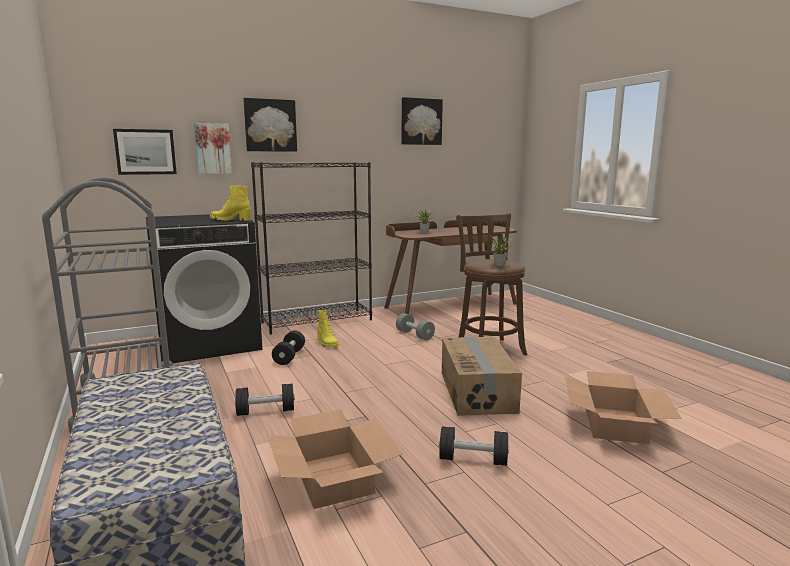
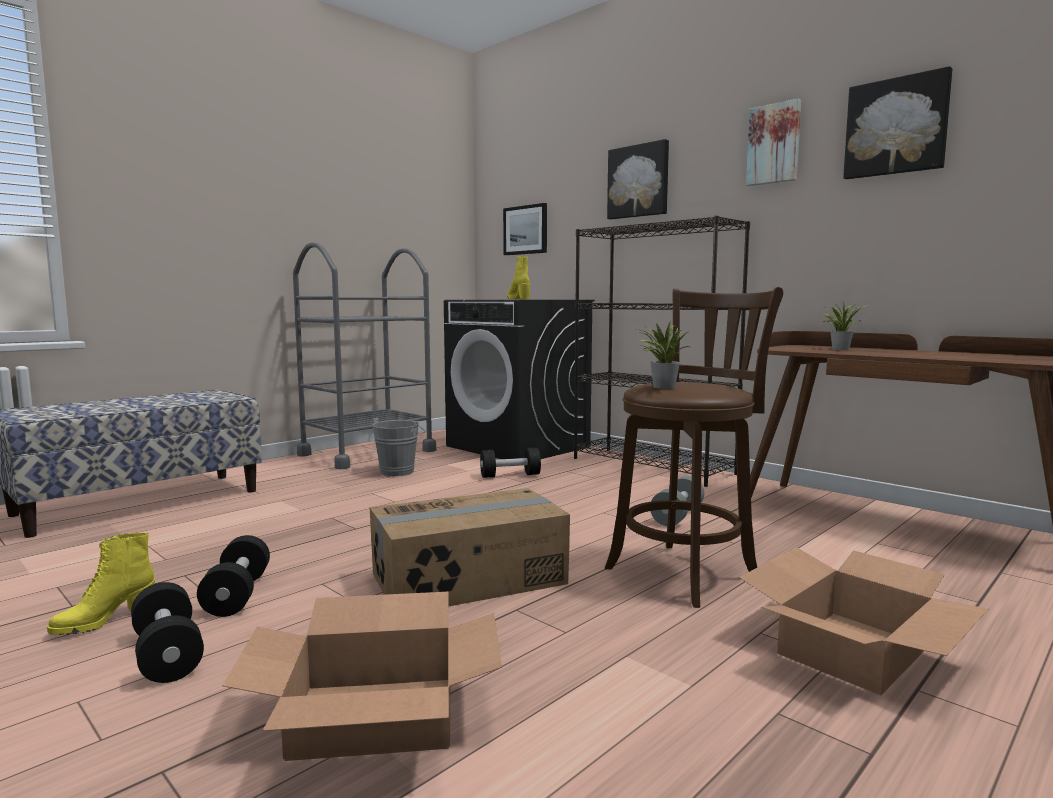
camera: 70 degrees right, 5 degrees down
(213, 148) = (579, 220): picture -> picture (774, 144)
(222, 390) = (399, 471): none -> grey bucket
(266, 411) = (354, 492): black dumbbell -> black dumbbell (167, 654)
(327, 343) = (573, 482): yellow boot -> yellow boot (104, 621)
(334, 478) = (207, 536): cardboard box -> cardboard box (854, 650)

